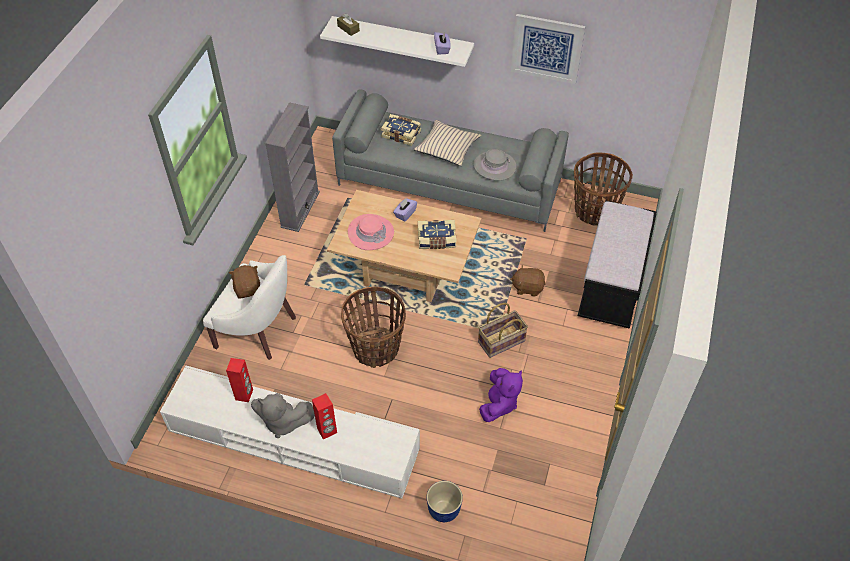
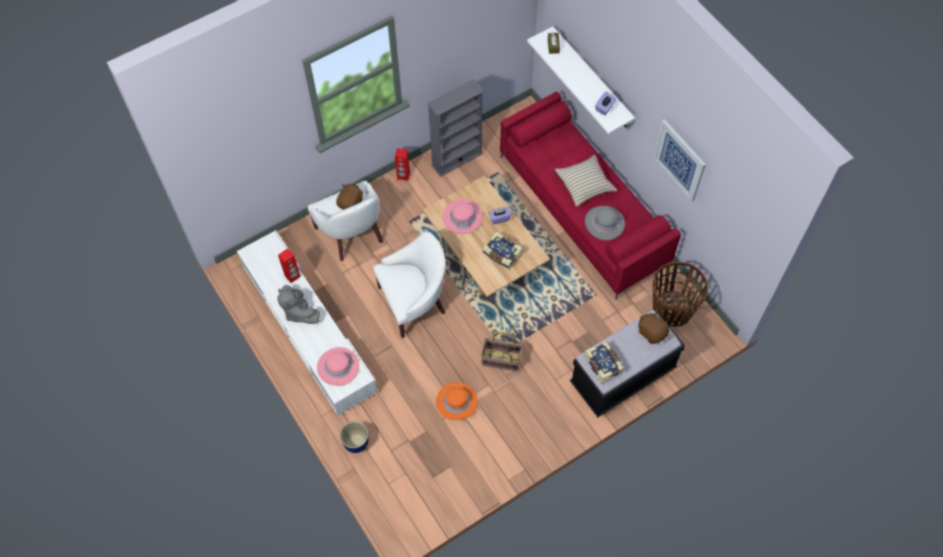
camera: 40 degrees right, 10 degrees up
(327, 431) = (319, 337): red speaker -> red speaker (403, 176)
(372, 444) = (338, 367): none -> pink hat
(376, 348) = (414, 302): basket -> white armchair
(401, 134) = (562, 149): book -> book (603, 364)
(450, 183) = (583, 210): grey sofa -> red sofa
(499, 404) = (456, 401): purple plush toy -> orange hat
(527, 287) = (559, 333): brown plush toy -> brown plush toy (652, 332)

